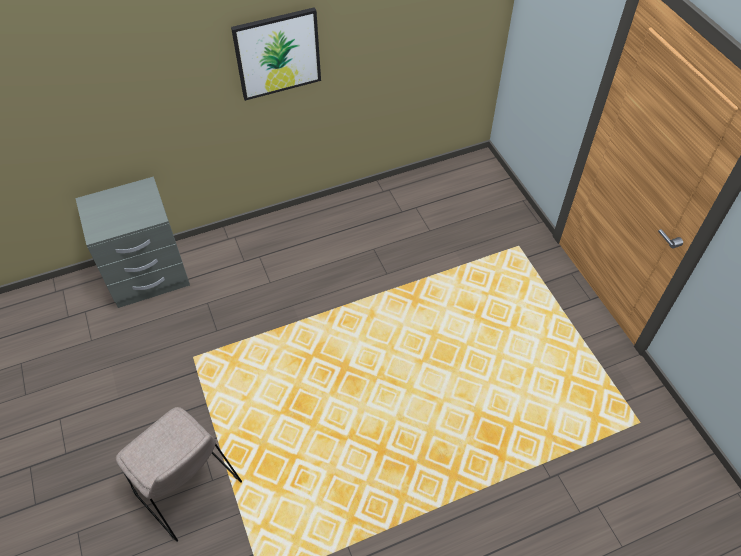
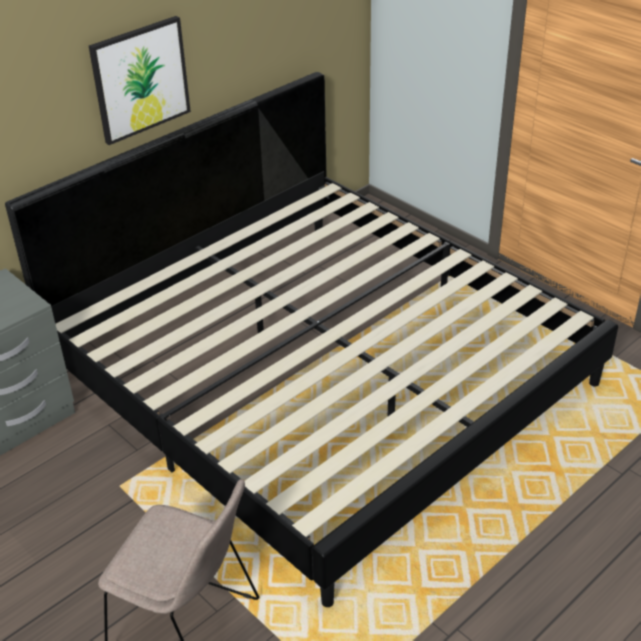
camera: 20 degrees left, 15 degrees down
(370, 310) = (321, 375): none -> bed

